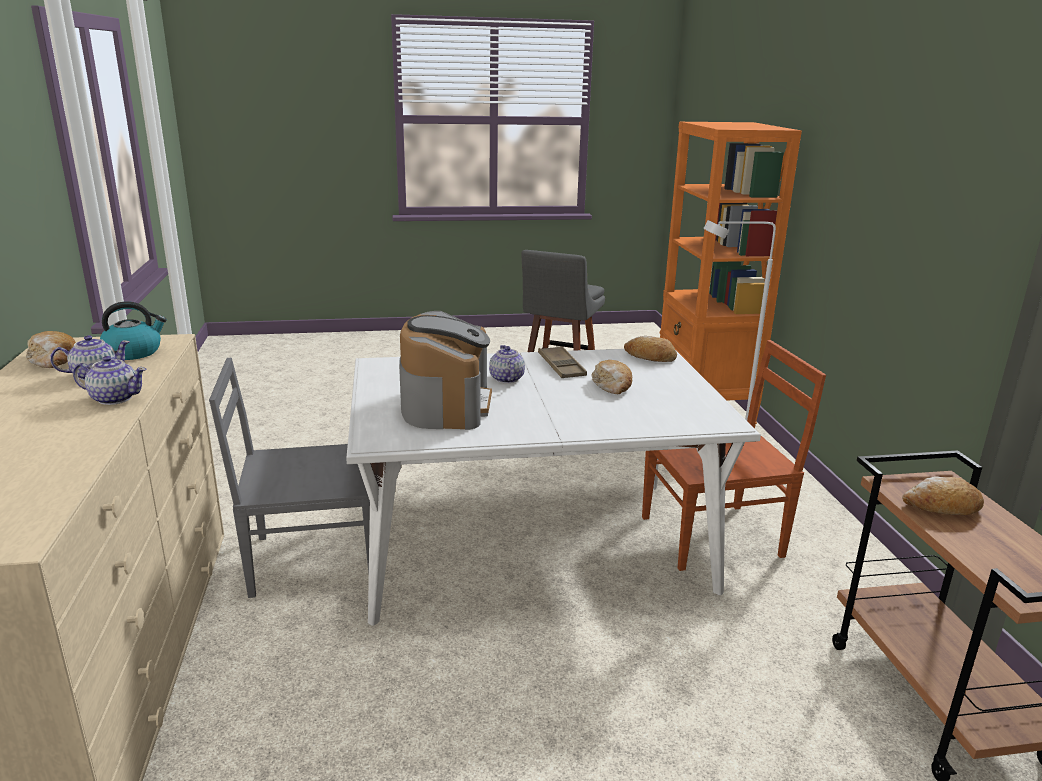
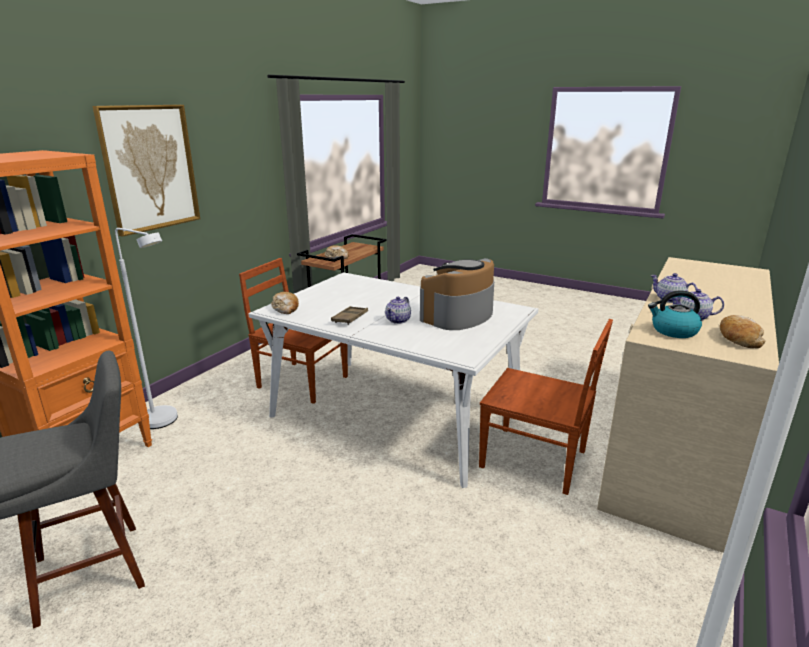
camera: 140 degrees left, 0 degrees up
(311, 560) = (536, 460): grey chair -> brown chair
(612, 385) = (350, 301): bread -> none
(874, 180) = (150, 168): none -> picture

